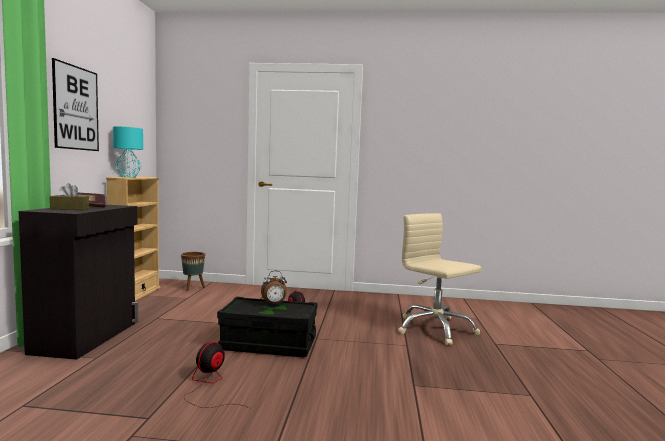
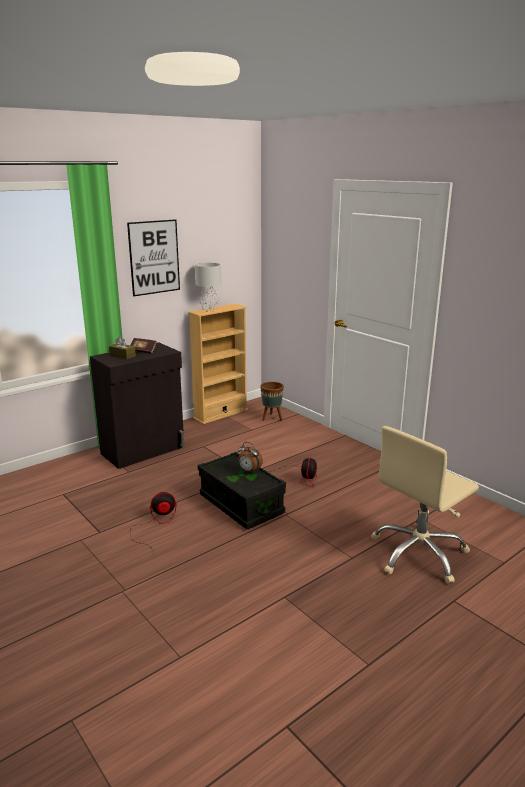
camera: 45 degrees right, 15 degrees up
(128, 177) = (208, 310): turquoise table lamp -> grey table lamp
(435, 329) = (419, 553): beige office chair -> beige office chair turned 135 degrees counterclockwise

